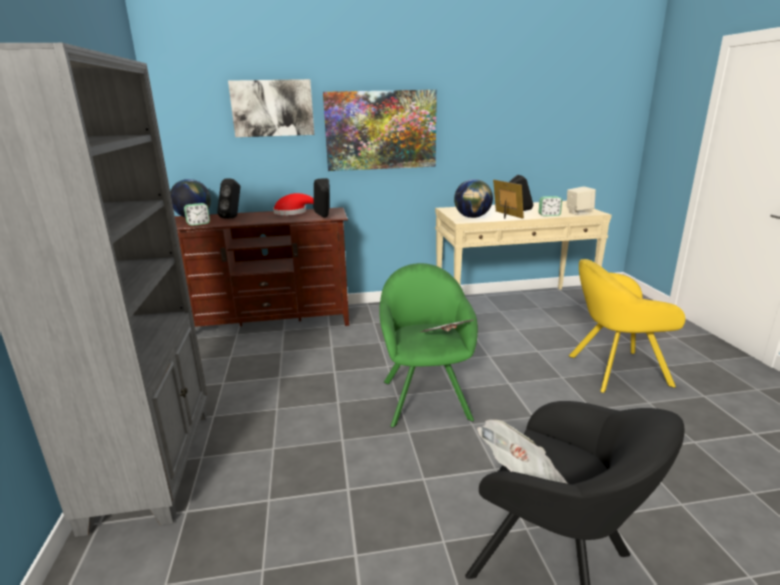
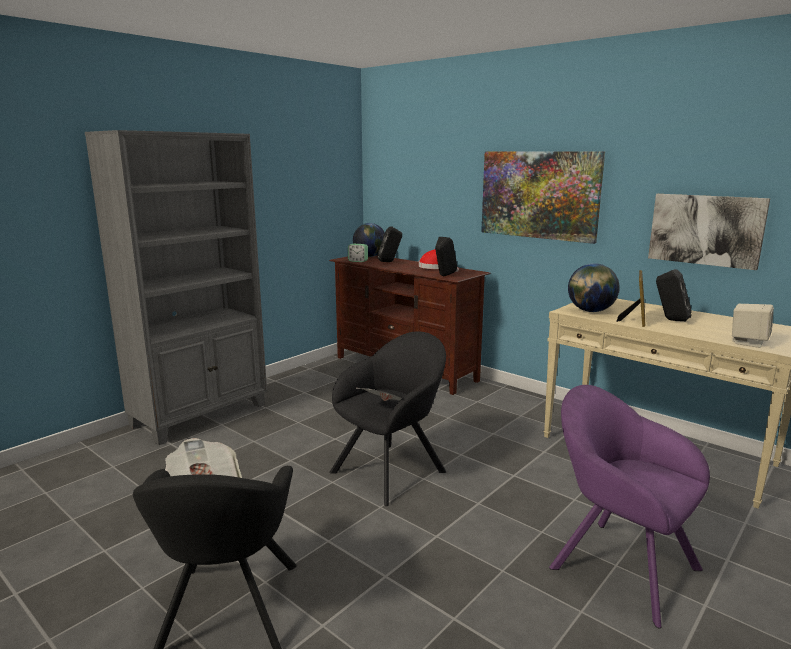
camera: 50 degrees right, 5 degrees down
(272, 108) = (444, 166): picture -> picture (705, 230)
(425, 396) = (392, 469): green armchair -> black armchair
(549, 215) = (692, 333): alarm clock -> none
(613, 371) = (617, 564): yellow armchair -> purple armchair

